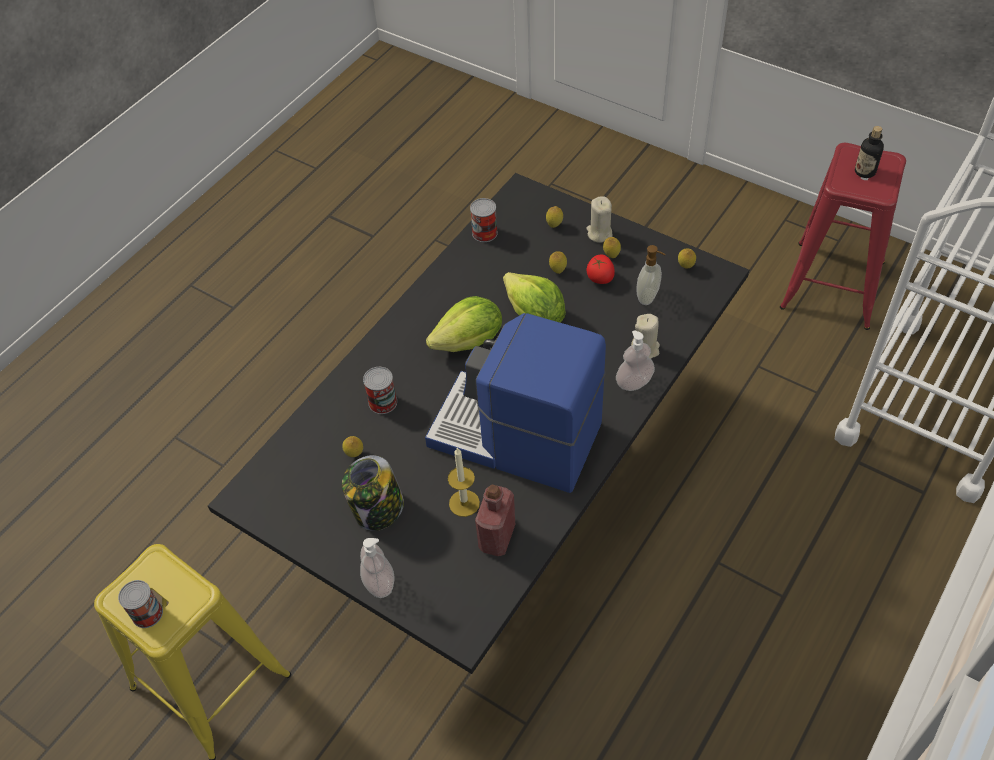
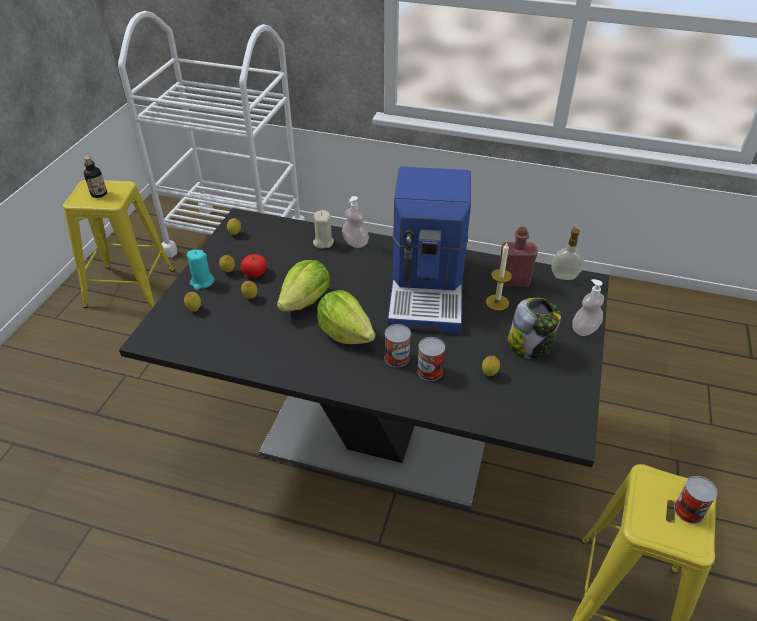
camera: 110 degrees left, 10 degrees down
(484, 233) = (209, 352): can -> can (397, 358)
(599, 233) = (202, 282): beige candle -> turquoise candle
(648, 297) = (270, 247): soap dispenser -> soap dispenser (564, 276)
(832, 284) = (130, 288): red stool -> yellow stool

